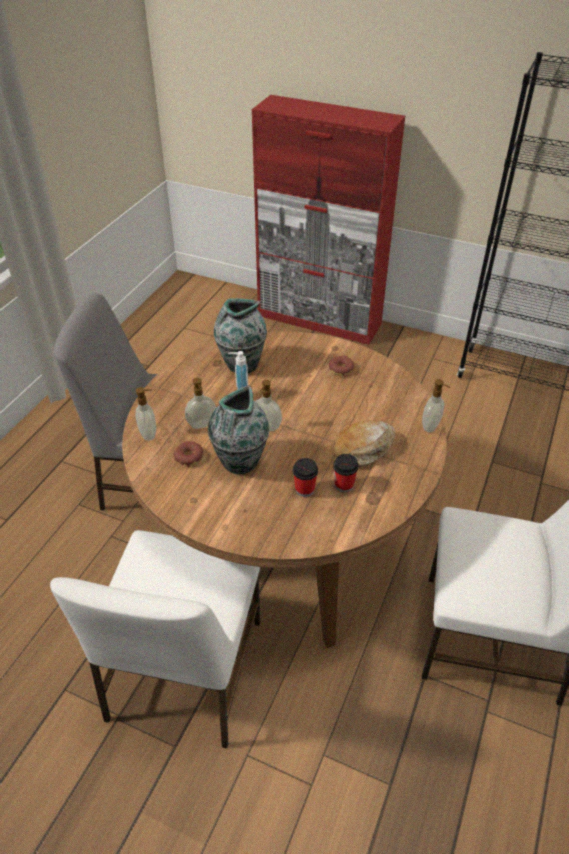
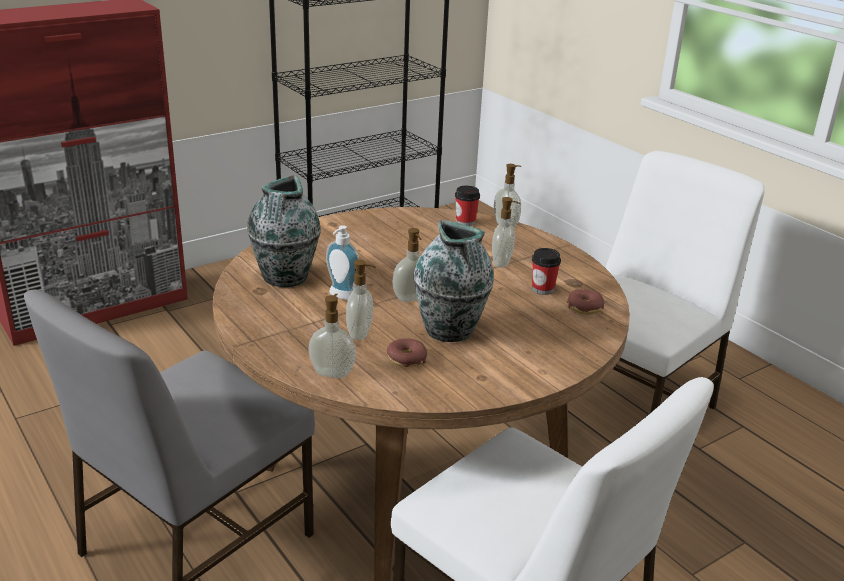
camera: 60 degrees left, 15 degrees down
(304, 489) = (529, 310): cup -> cup (465, 222)
(341, 369) = (371, 233): donut -> donut (585, 307)
(364, 448) = (502, 263): bread -> soap dispenser

